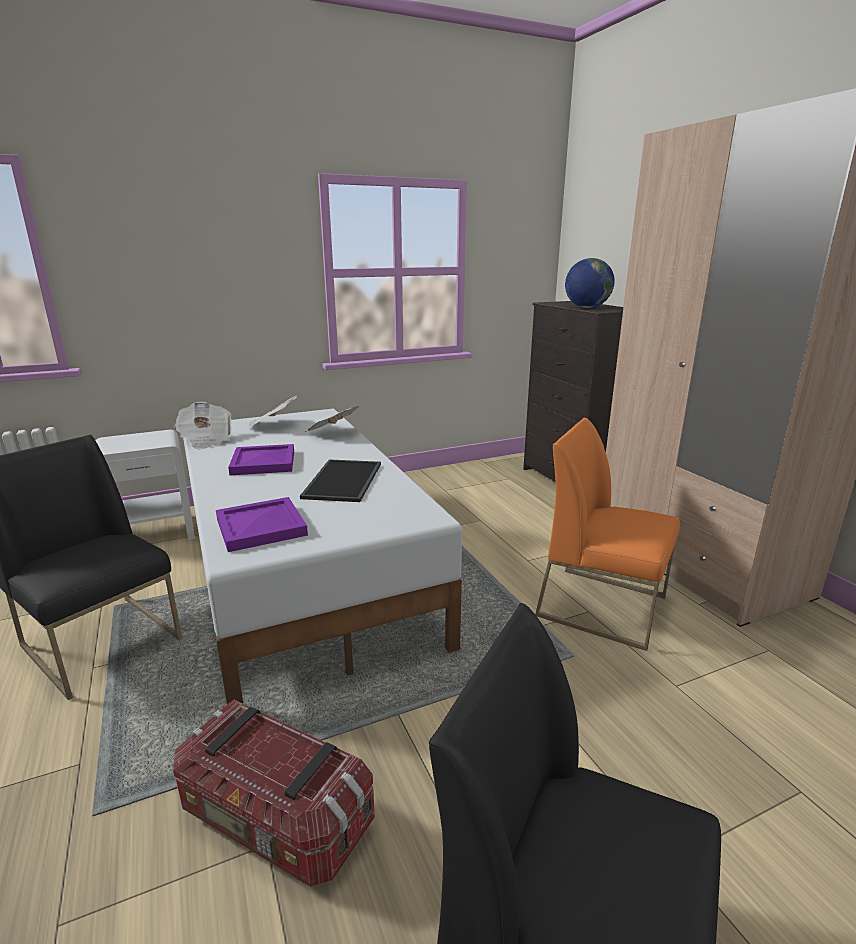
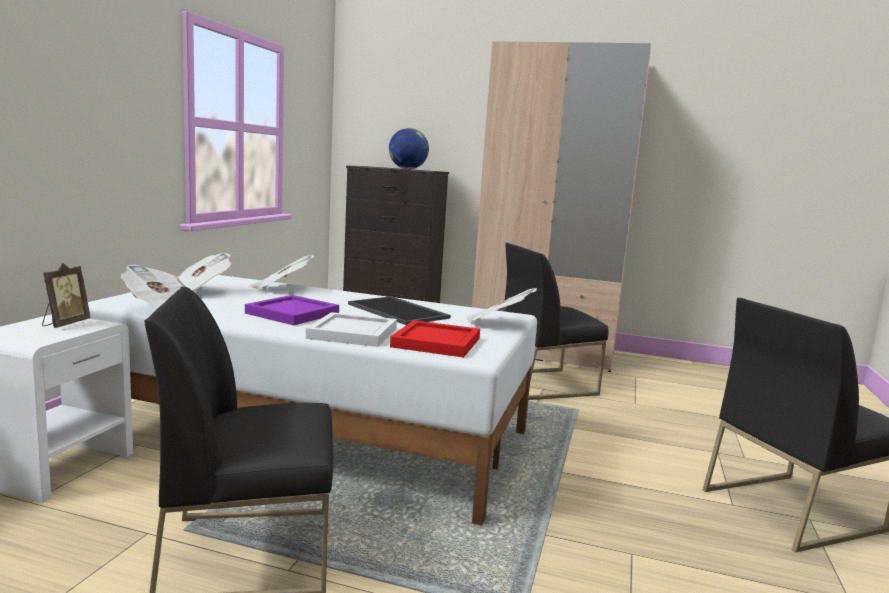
camera: 50 degrees left, 10 degrees down
(148, 440) = (64, 324): none -> picture frame
(237, 496) = (353, 333): none -> white tray
(260, 528) = (437, 343): purple tray -> red tray
(275, 819) = (611, 543): storage box -> none
(380, 523) = (497, 324): none -> newspaper
(603, 606) = (544, 384): orange chair -> black chair

